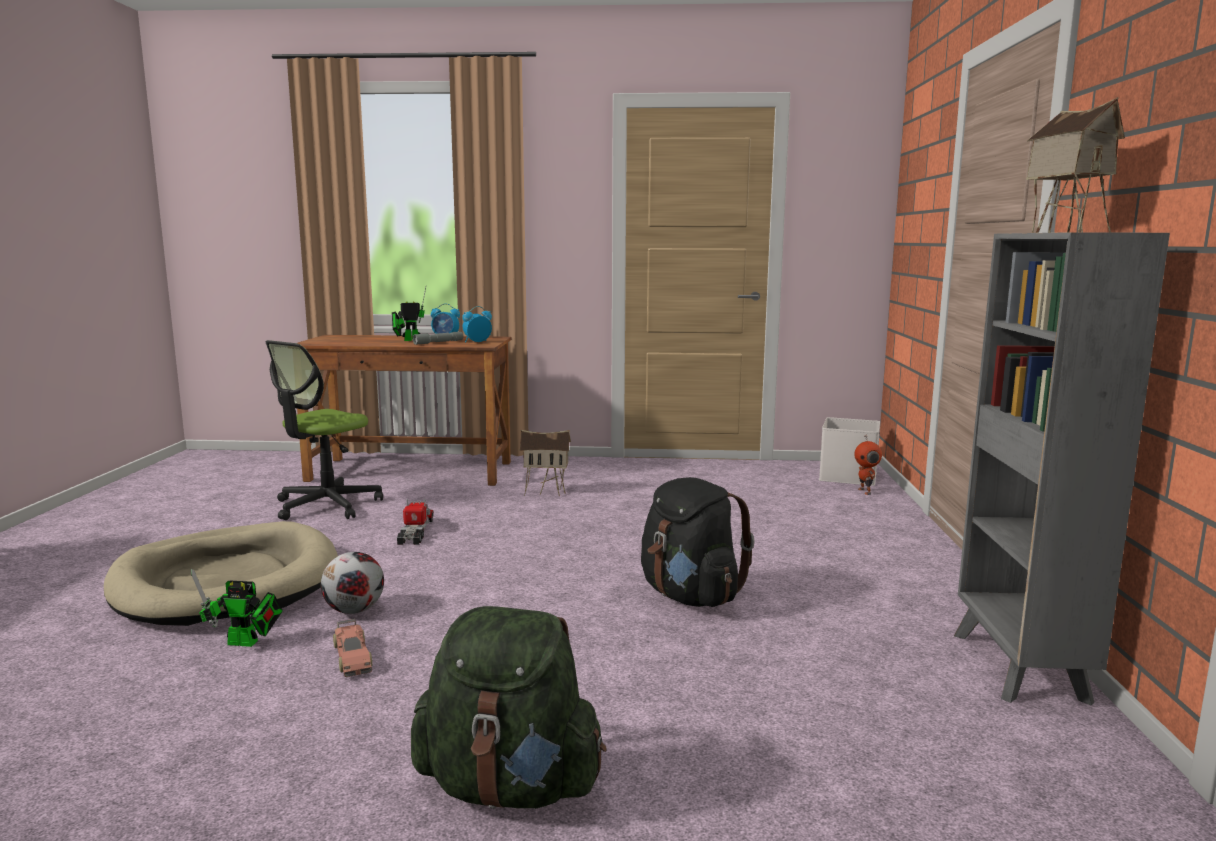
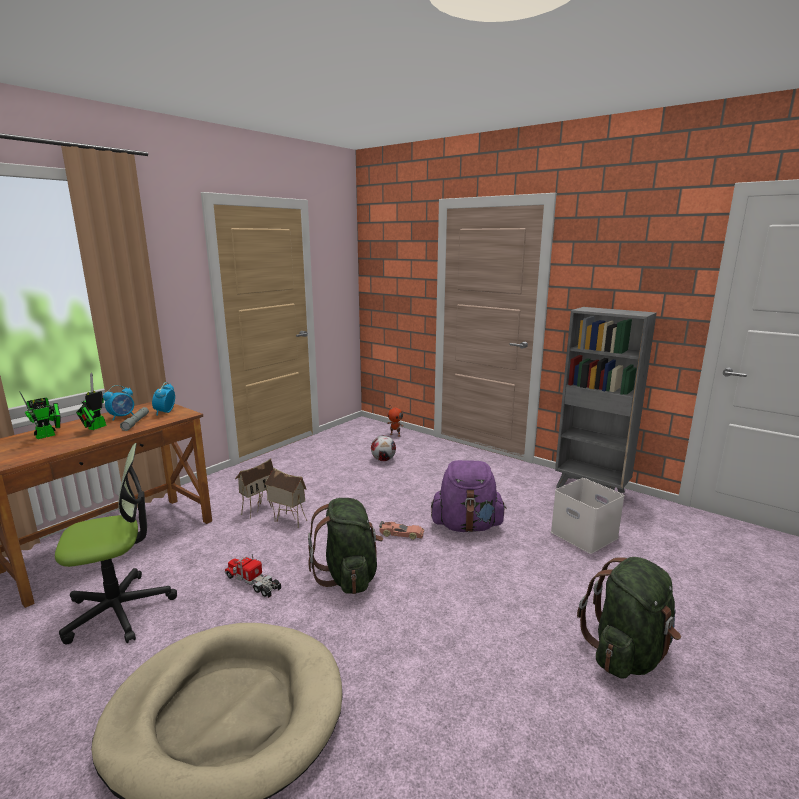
camera: 55 degrees left, 5 degrees up
(247, 643) = (370, 726): toy robot -> toy robot (49, 435)
(326, 505) = (119, 610): office chair -> office chair turned 90 degrees counterclockwise
(352, 657) = (441, 673): toy car -> toy car (401, 534)
(355, 611) = (367, 652): football -> football (383, 460)
(478, 565) = (349, 576): none -> green backpack
(690, 596) = (467, 526): black backpack -> purple backpack
(849, 476) = (371, 429): white storage box -> white storage box (585, 535)
(1063, 232) = (605, 310): toy house -> toy house (288, 521)

